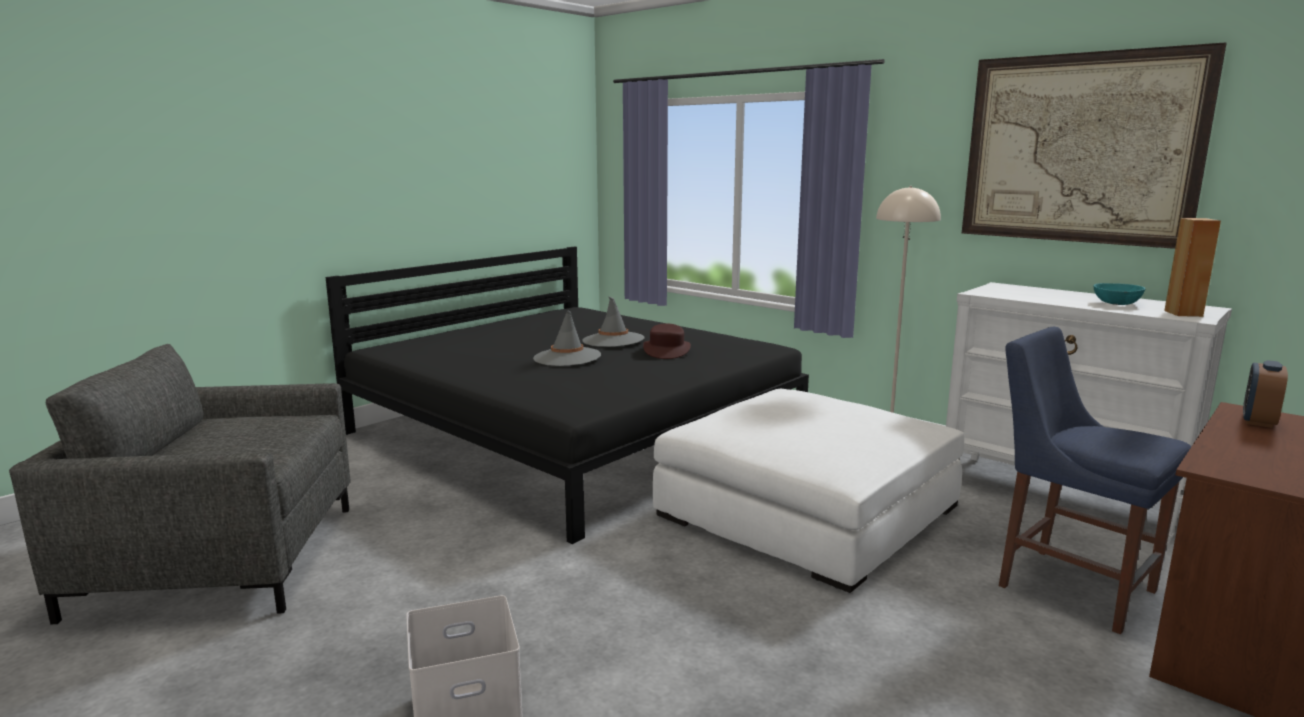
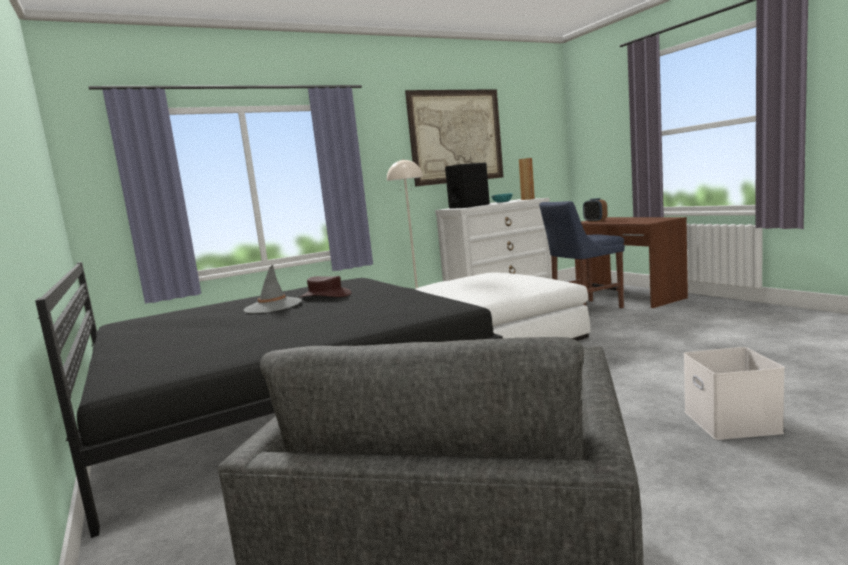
camera: 70 degrees left, 5 degrees down
(567, 357) = (306, 314): grey hat -> none
(1027, 293) = (469, 206): none -> black speaker

